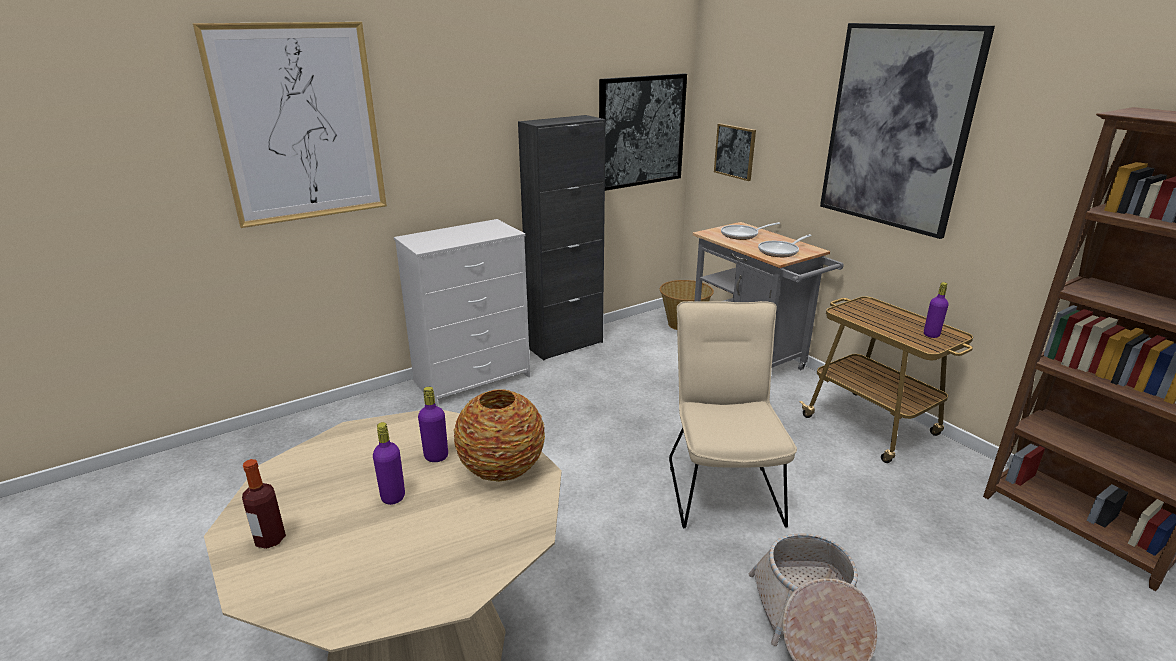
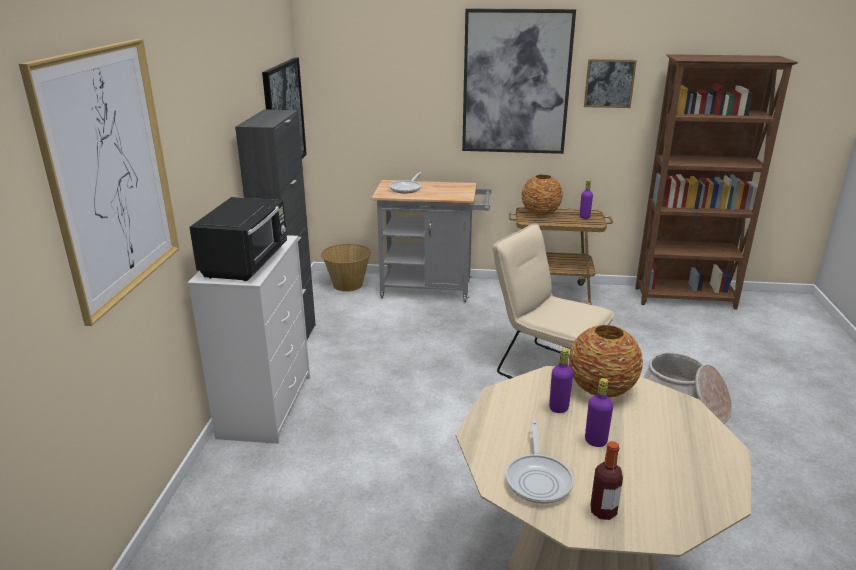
camera: 50 degrees left, 0 degrees up
(449, 238) = (246, 263): none -> black microwave
(735, 151) = (362, 121): picture -> picture (609, 83)
(780, 251) = (454, 192): frying pan -> frying pan (538, 479)
(880, 310) = (540, 213): none -> vase

